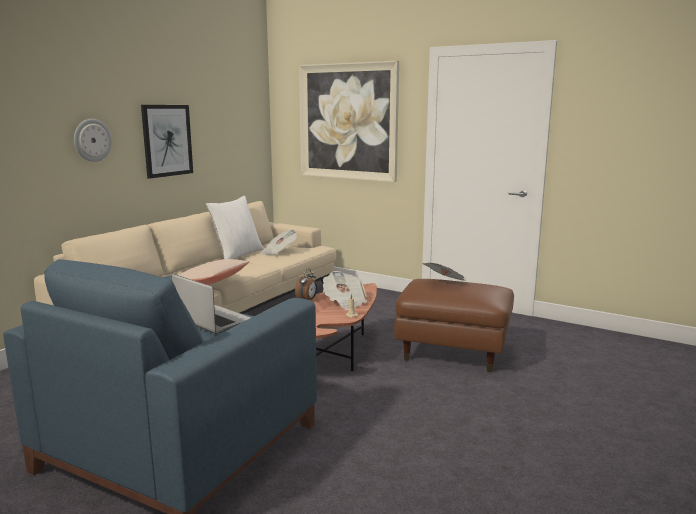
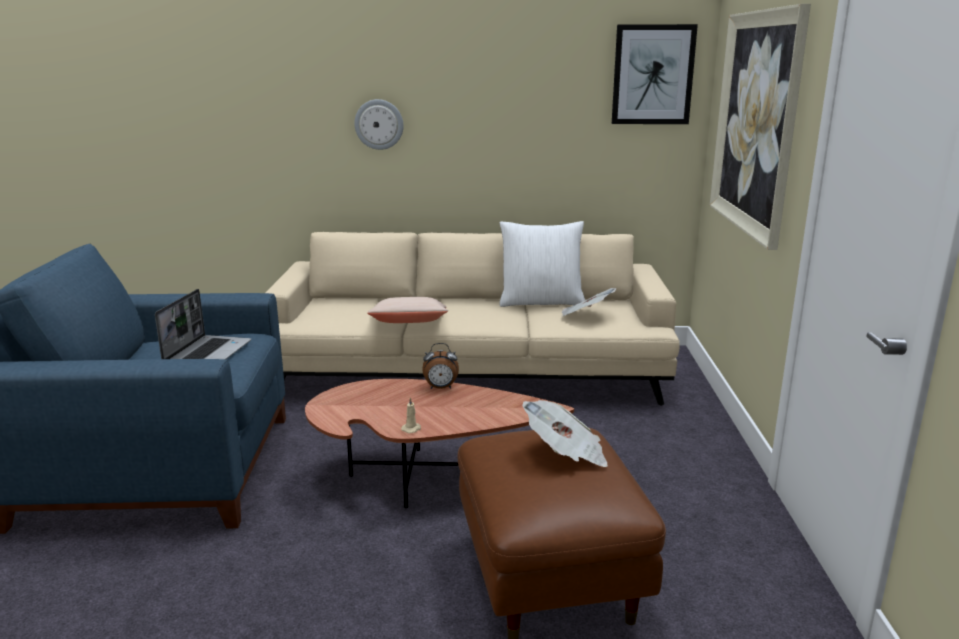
camera: 60 degrees right, 5 degrees up
(167, 140) = (489, 130): picture -> picture (653, 75)
(344, 302) = (460, 411): newspaper -> none

